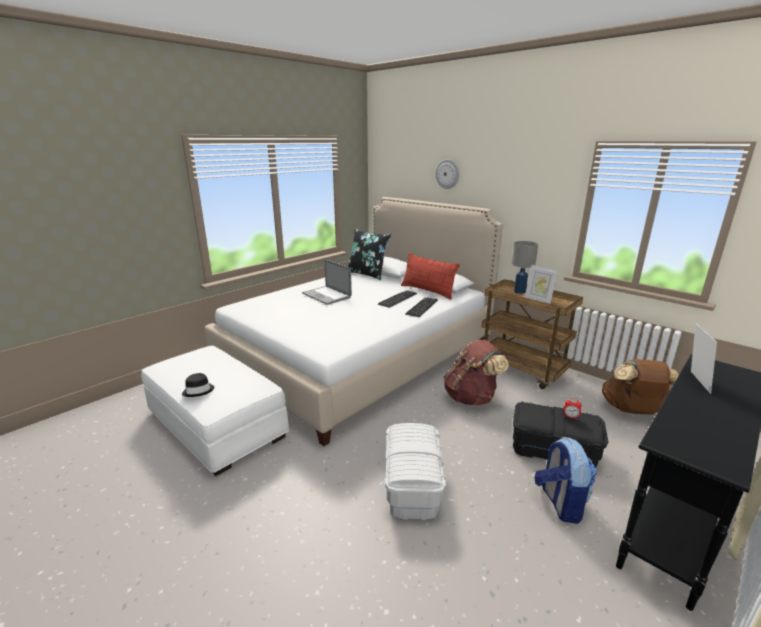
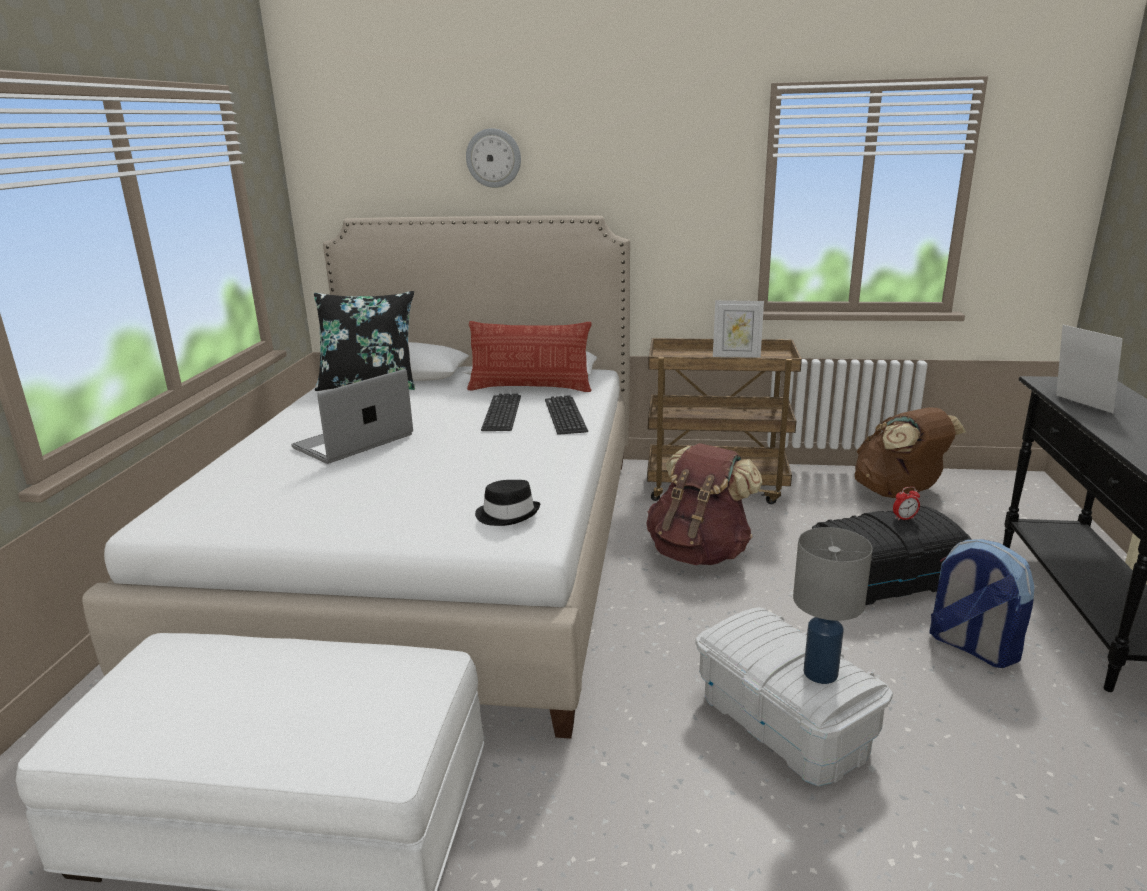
camera: 35 degrees left, 0 degrees up
(198, 390) = (291, 736): black hat -> black hat (508, 514)
(326, 295) = (353, 441): laptop -> laptop turned 120 degrees clockwise
(520, 292) = (692, 353): grey table lamp -> grey table lamp (821, 674)

